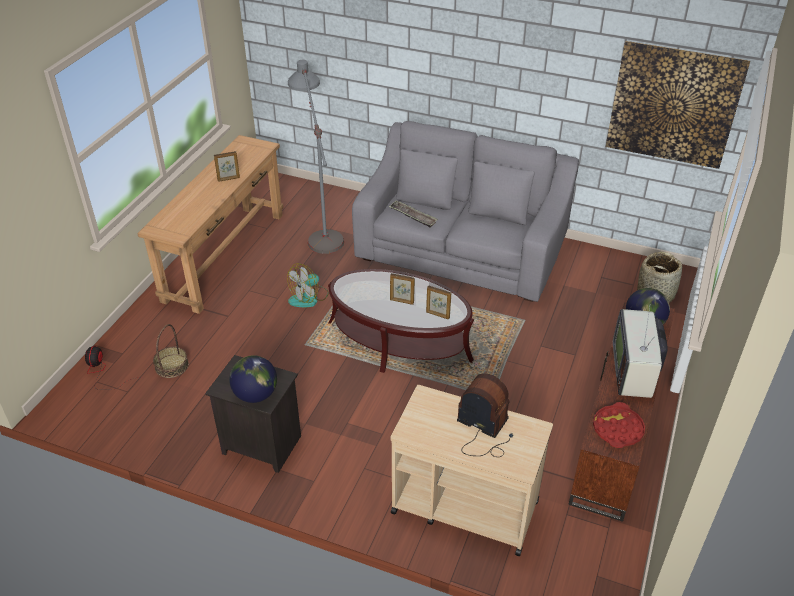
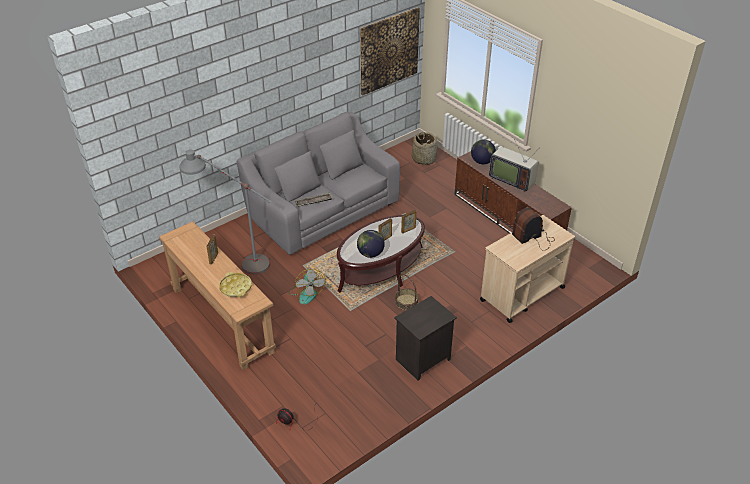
camera: 60 degrees left, 0 degrees up
(171, 366) = (318, 382): basket -> basket (406, 302)
(191, 210) = (235, 287): none -> yellow tray
(255, 394) = (436, 318): globe -> globe (370, 253)
(617, 429) = (545, 203): red tray -> none

